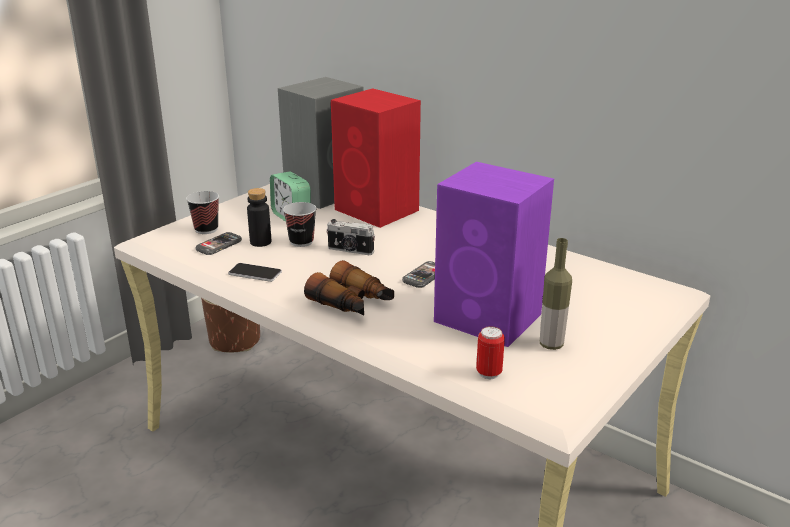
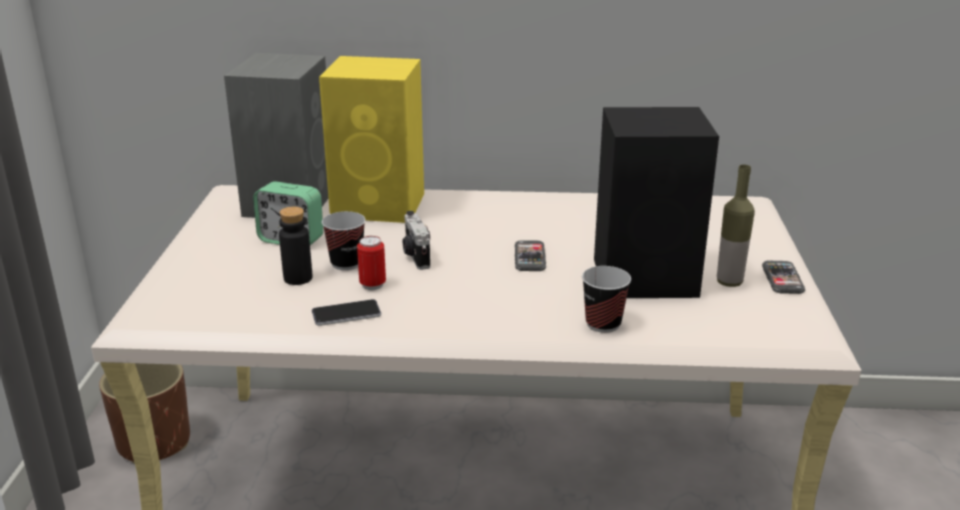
camera: 35 degrees left, 0 degrees up
(206, 229) = (204, 285): cup -> cup (603, 324)
(219, 245) = (251, 297): phone -> phone (782, 279)
(350, 250) = (415, 256): camera -> camera turned 90 degrees clockwise
(352, 303) = (501, 308): binoculars -> none
(378, 210) = (381, 206): red speaker -> yellow speaker
(489, 373) = (719, 327): can -> can (372, 285)
(490, 318) = (648, 277): purple speaker -> black speaker

